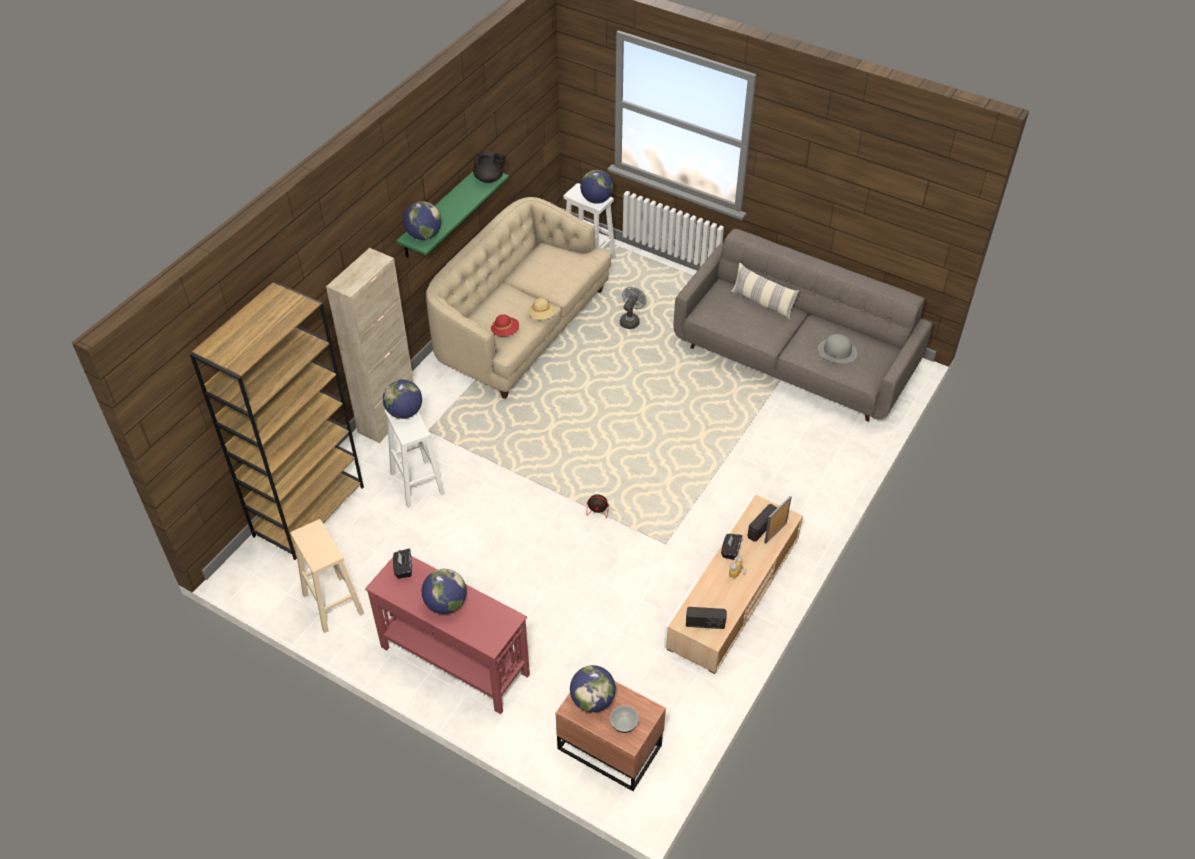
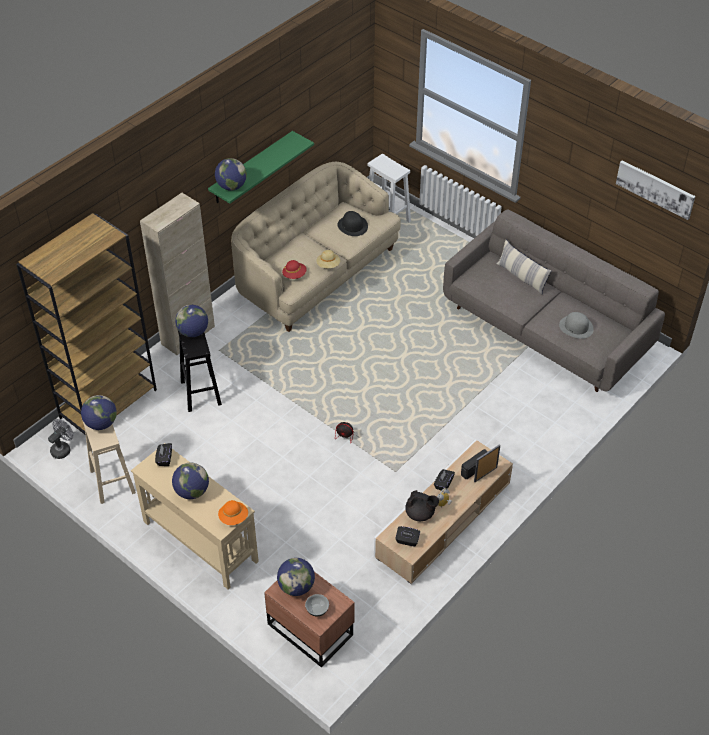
camera: 10 degrees right, 0 degrees up
(417, 482) = (200, 392): white stool -> black stool
(454, 660) = (200, 540): red console table -> beige console table
(489, 178) = (297, 144): black teapot -> black teapot (420, 514)
(503, 628) = (233, 517): none -> orange hat
(559, 268) = (352, 226): none -> black hat
(596, 200) = (395, 170): globe -> globe (101, 423)
(631, 320) = (411, 278): grey fan -> grey fan (63, 449)
(705, 624) = (407, 540): radio -> black tissue box
(915, 182) = (655, 188): none -> picture

